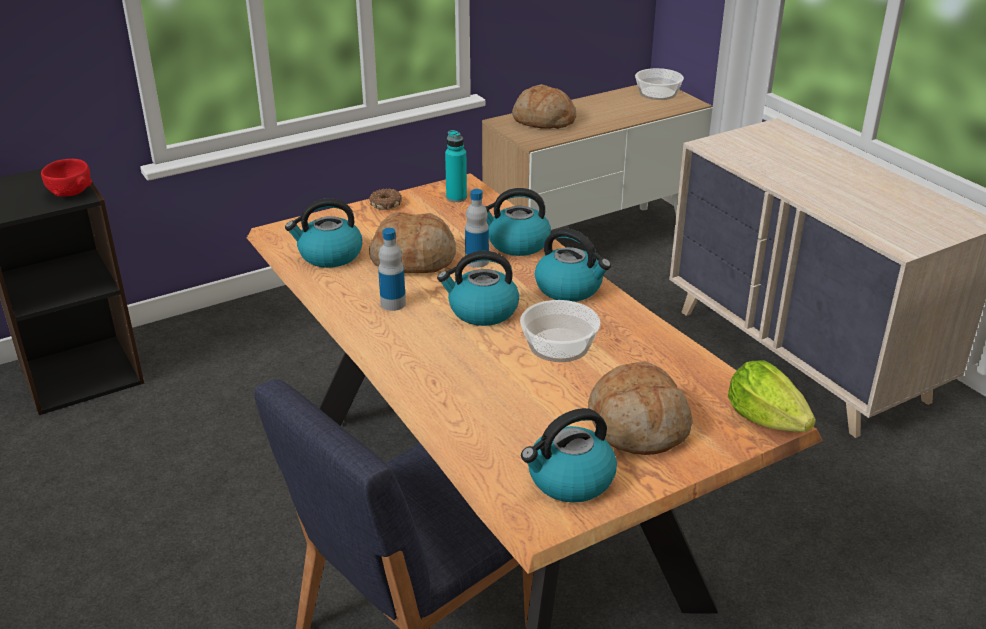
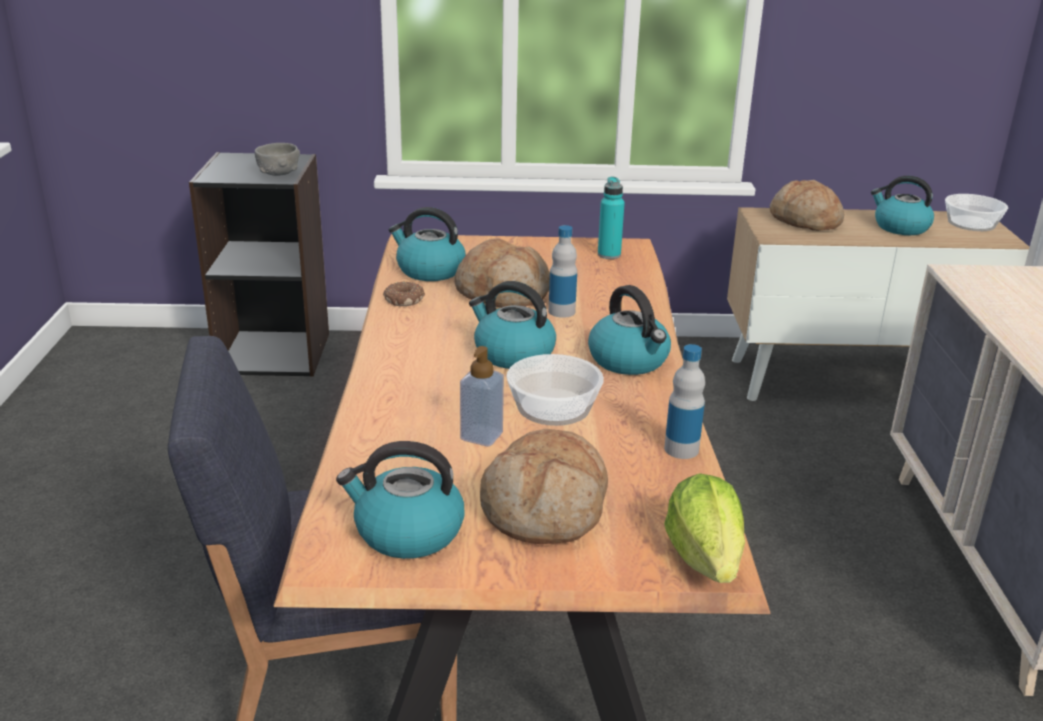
camera: 30 degrees right, 5 degrees down
(70, 193) = (279, 174): red bowl -> grey bowl
(385, 204) = (533, 243): donut -> donut (404, 299)
(393, 304) = (436, 323): bottle -> bottle (681, 449)
(517, 244) = (622, 308): kettle -> kettle (900, 227)
(536, 387) = (481, 436): none -> soap dispenser

